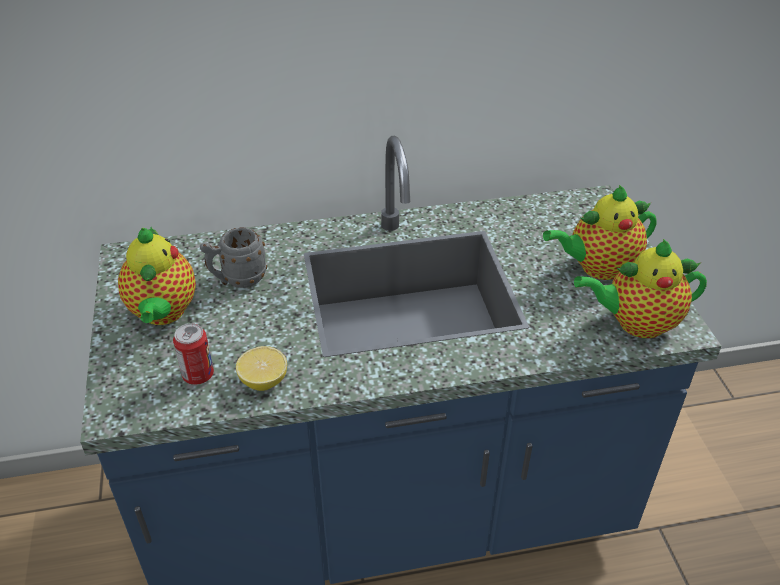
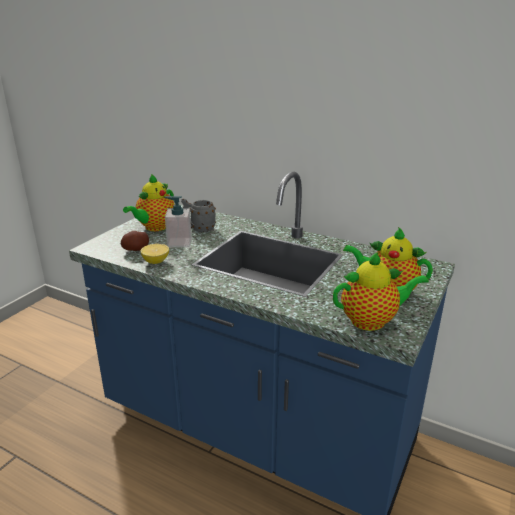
camera: 40 degrees right, 15 degrees down
(198, 375) = (136, 249): can -> potato
(247, 324) = (179, 242): none -> soap dispenser
(636, 323) = (372, 321): teapot -> teapot turned 135 degrees clockwise

